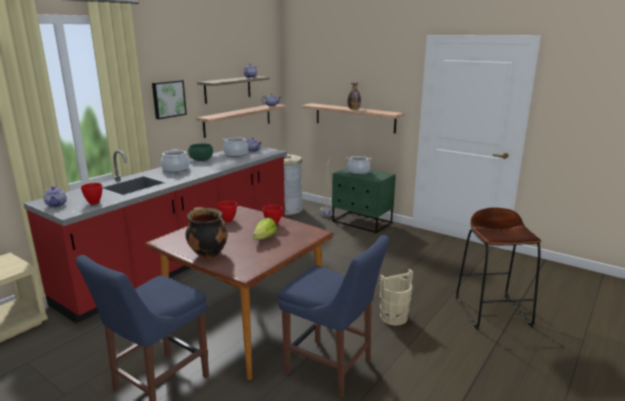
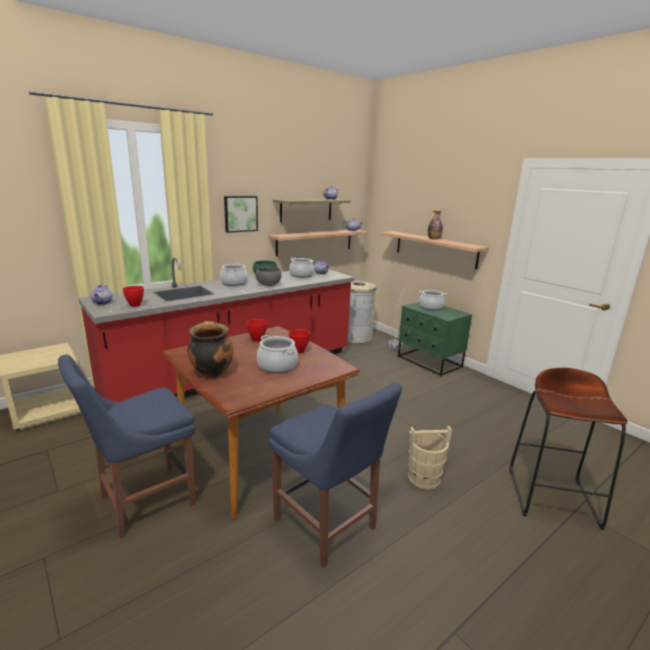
camera: 15 degrees right, 0 degrees up
(211, 167) = (268, 284): none -> grey bowl
(262, 240) = (277, 366): lettuce -> cooking pot

